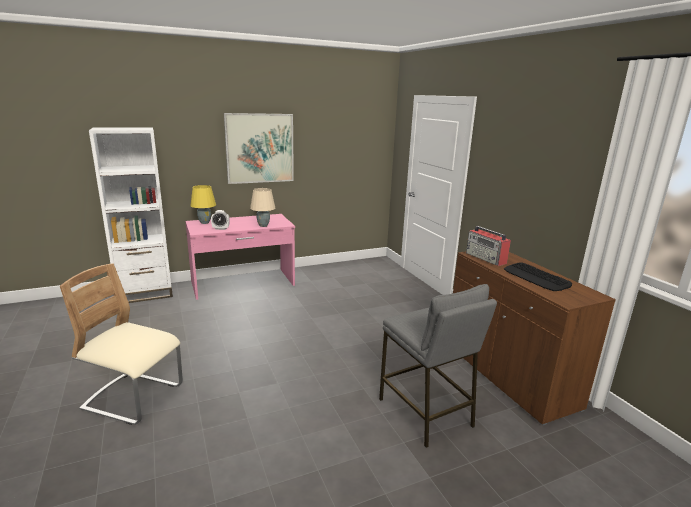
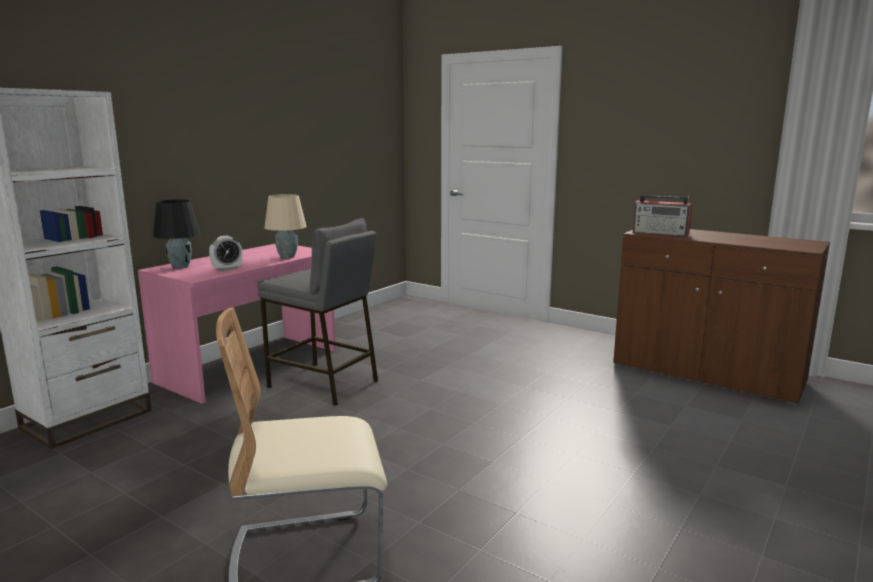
camera: 30 degrees left, 5 degrees down
(204, 222) = (180, 267): yellow table lamp -> black table lamp
(260, 148) = (244, 134): picture -> none
(425, 412) = (691, 431): grey stool -> grey stool (323, 384)
(536, 277) = (739, 239): keyboard -> none

